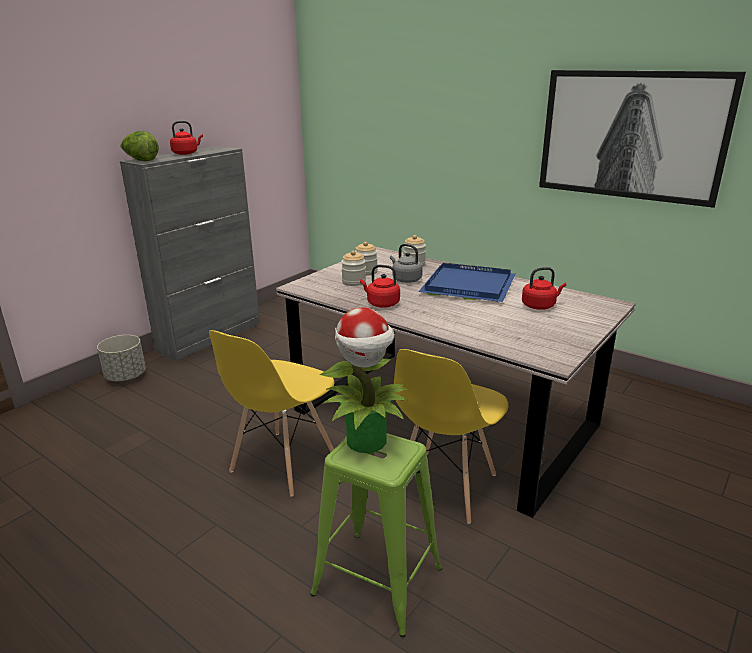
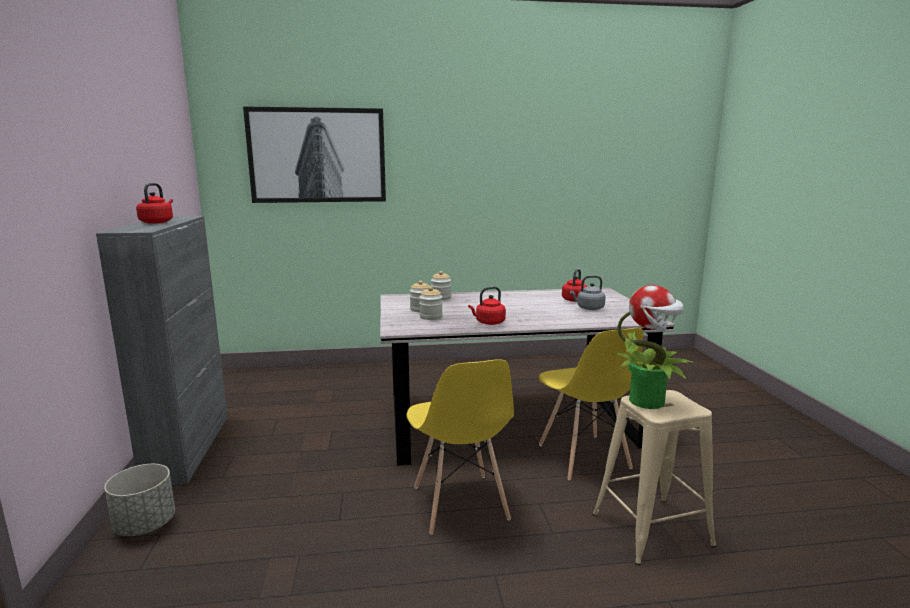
camera: 45 degrees left, 10 degrees down
(141, 161) = (130, 230): lettuce -> none
(376, 580) = (650, 529): green stool -> beige stool
(405, 279) = (462, 307): grey kettle -> grey kettle (588, 308)
(466, 286) = (509, 301): blue tray -> none
(631, 135) = (539, 182): picture -> picture (317, 155)

